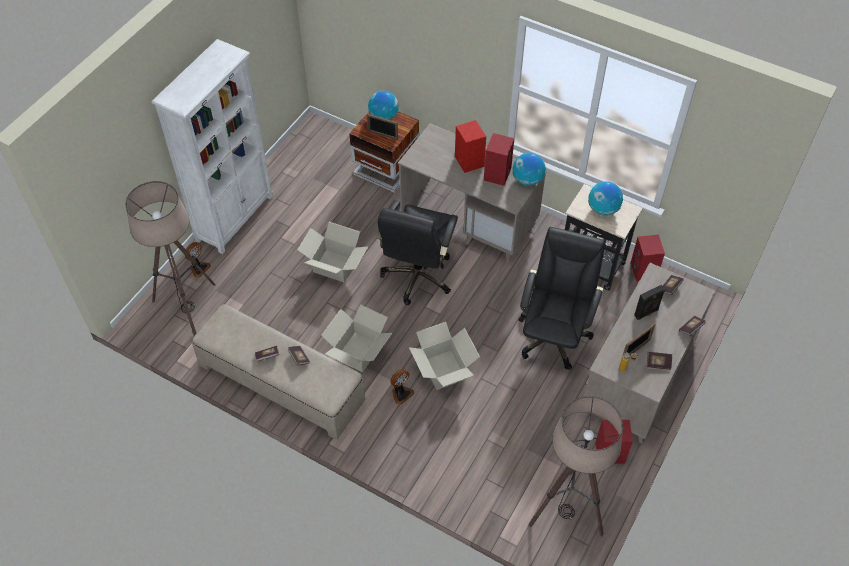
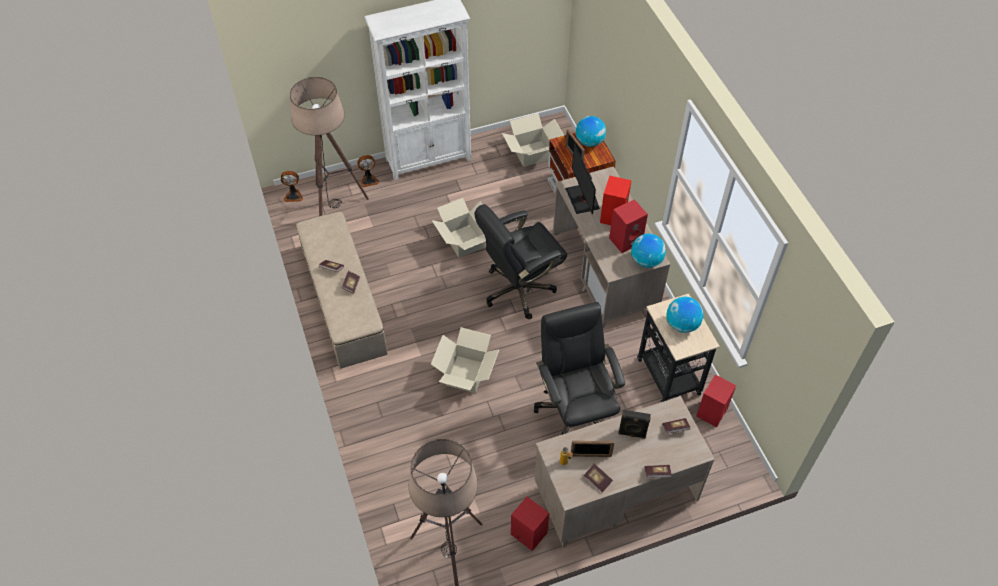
camera: 40 degrees right, 0 degrees up
(358, 352) = (417, 316): cardboard box -> cardboard box (533, 154)
(401, 393) = (417, 369): fan -> fan (293, 195)
(433, 162) = (583, 199): none -> monitor
(553, 339) = (575, 412): black office chair -> black office chair turned 75 degrees counterclockwise

